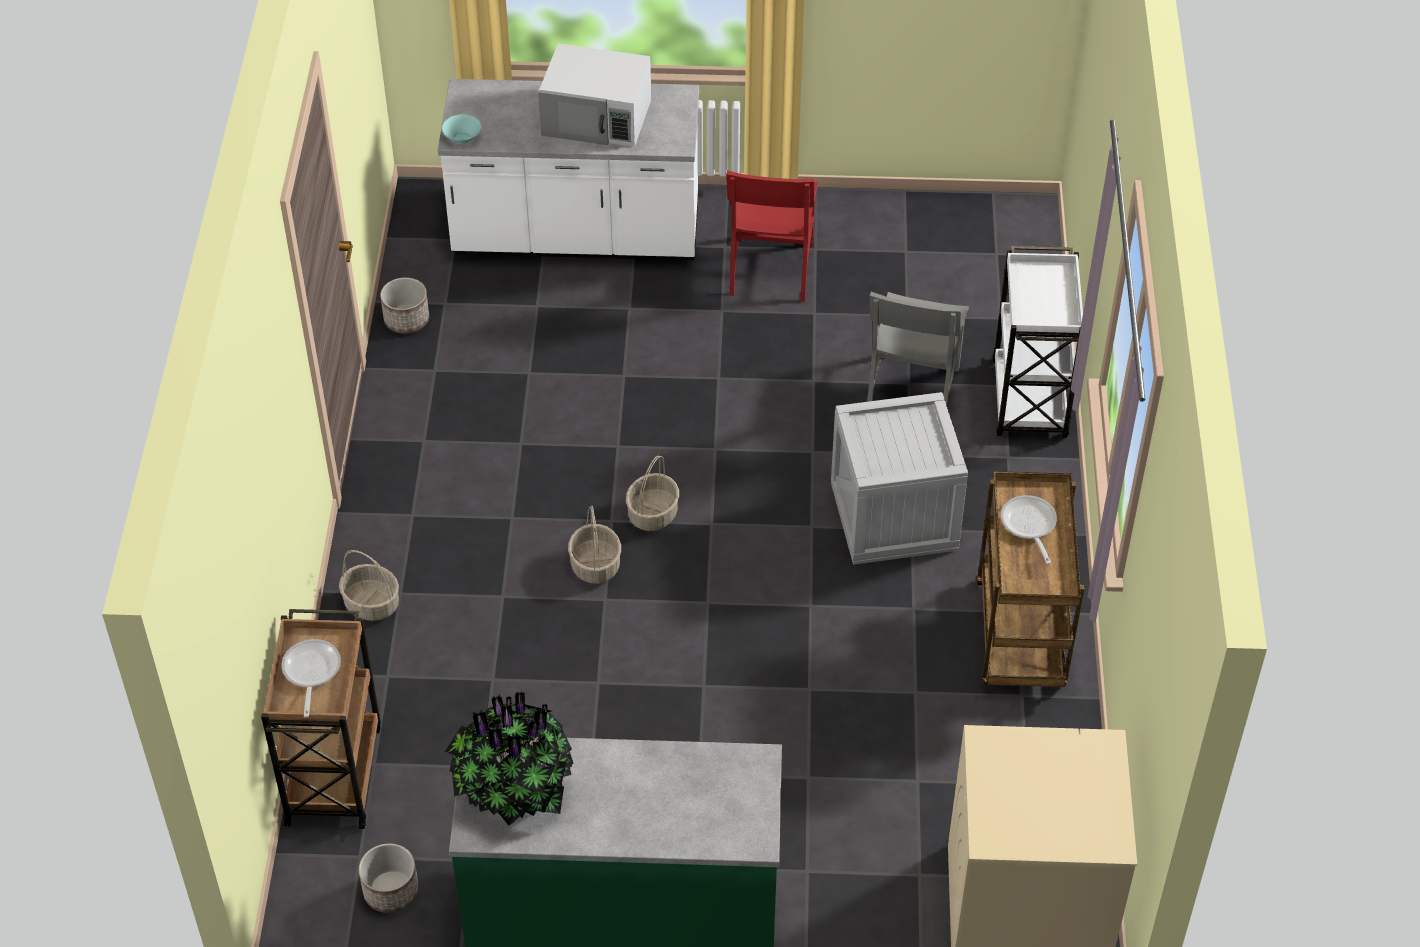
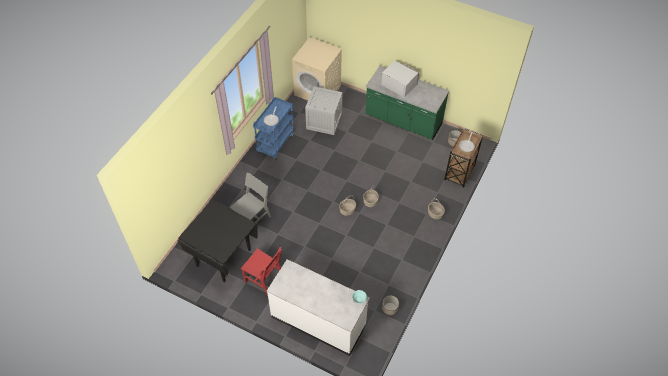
camera: 155 degrees left, 5 degrees up
(513, 790) = (430, 96): potted plant -> none
(597, 117) = (309, 289): white microwave -> white microwave (398, 84)
(771, 269) = (264, 280): red chair -> red chair turned 90 degrees clockwise
(895, 518) = (284, 184): crate -> crate (324, 121)
(915, 279) = (223, 257): none -> black dining table
(1021, 637) = (275, 143): brown cart -> blue cart
(1029, 401) = (223, 203): white cart -> none

